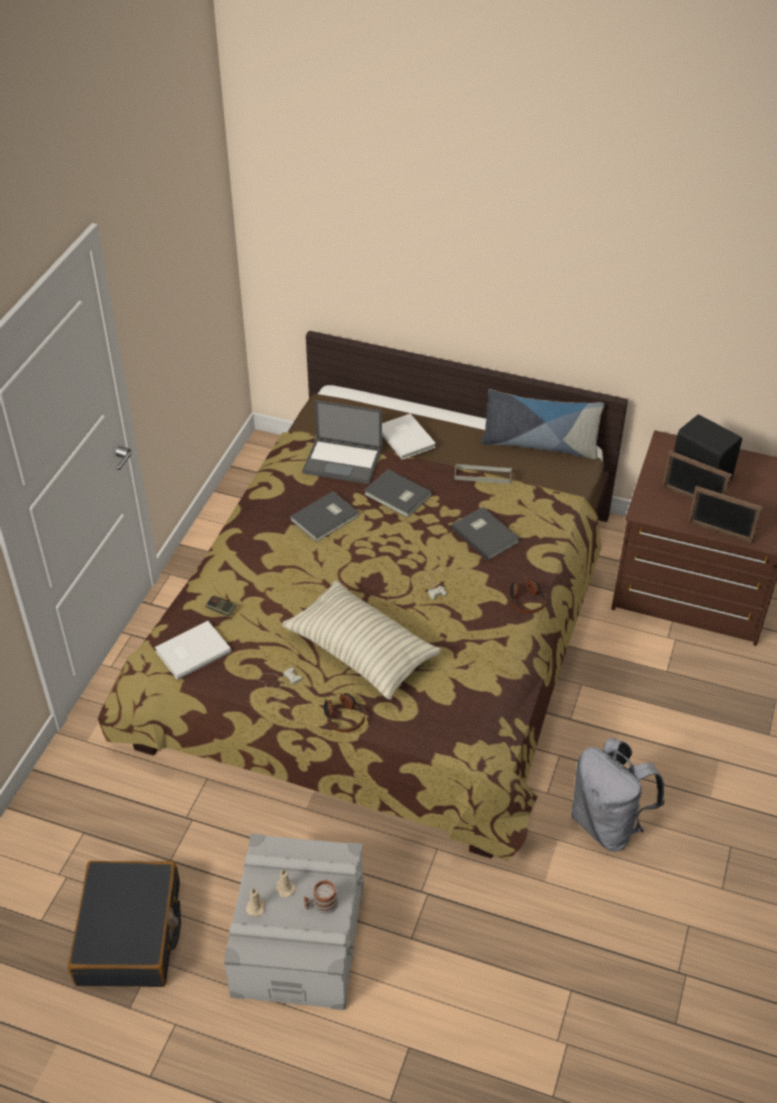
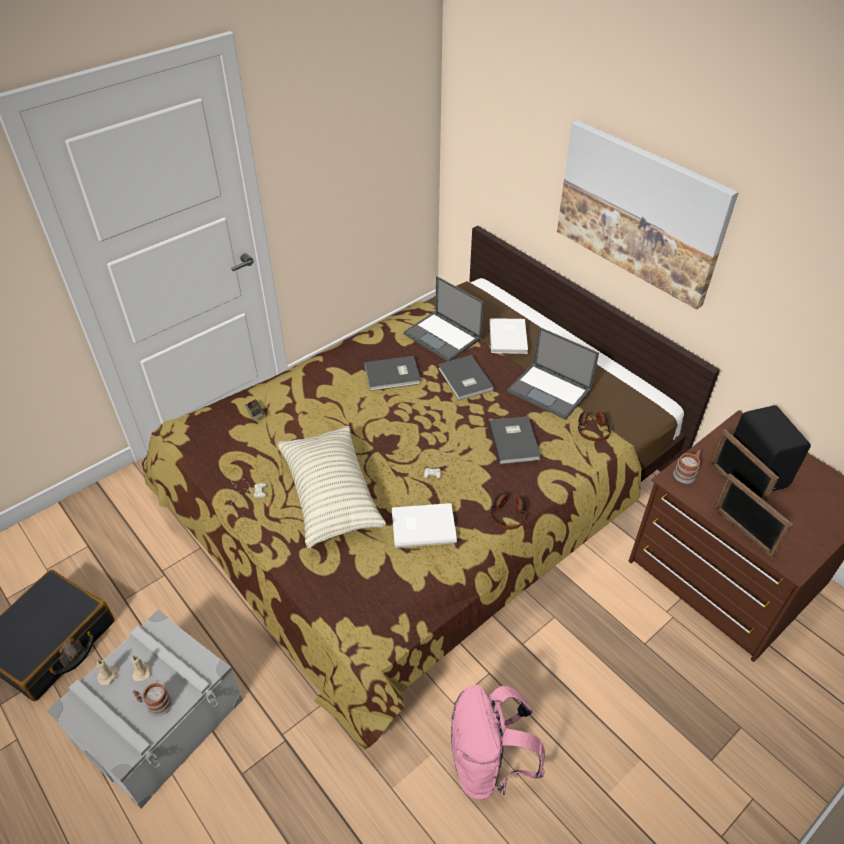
camera: 30 degrees right, 0 degrees up
(191, 651) = (206, 436): white book -> white book (422, 525)
(343, 717) = (270, 545): headphones -> headphones (592, 430)
(482, 475) = (550, 391): grey tray -> laptop
(511, 276) = (640, 212): none -> picture
(539, 445) = (624, 385): pillow -> none
(607, 824) = (488, 764): grey backpack -> pink backpack
(648, 502) = (686, 473): none -> mug

